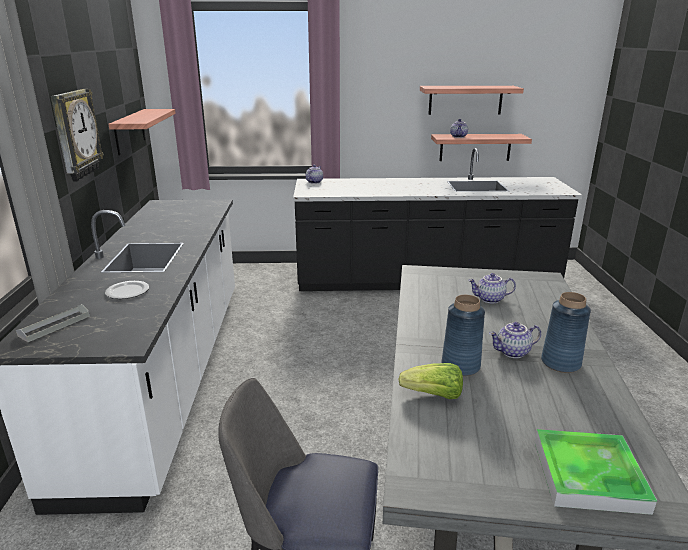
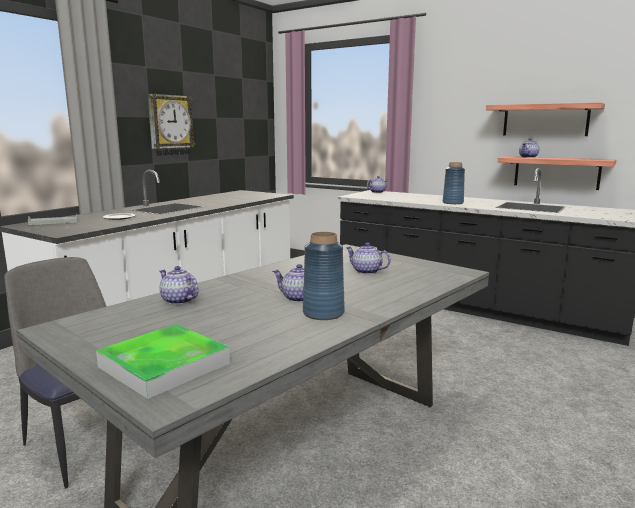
camera: 35 degrees right, 10 degrees down
(129, 131) = (244, 139): shelf -> none
(433, 395) = (178, 301): lettuce -> teapot
(460, 366) = (237, 294): blue vase -> blue vase (452, 203)

